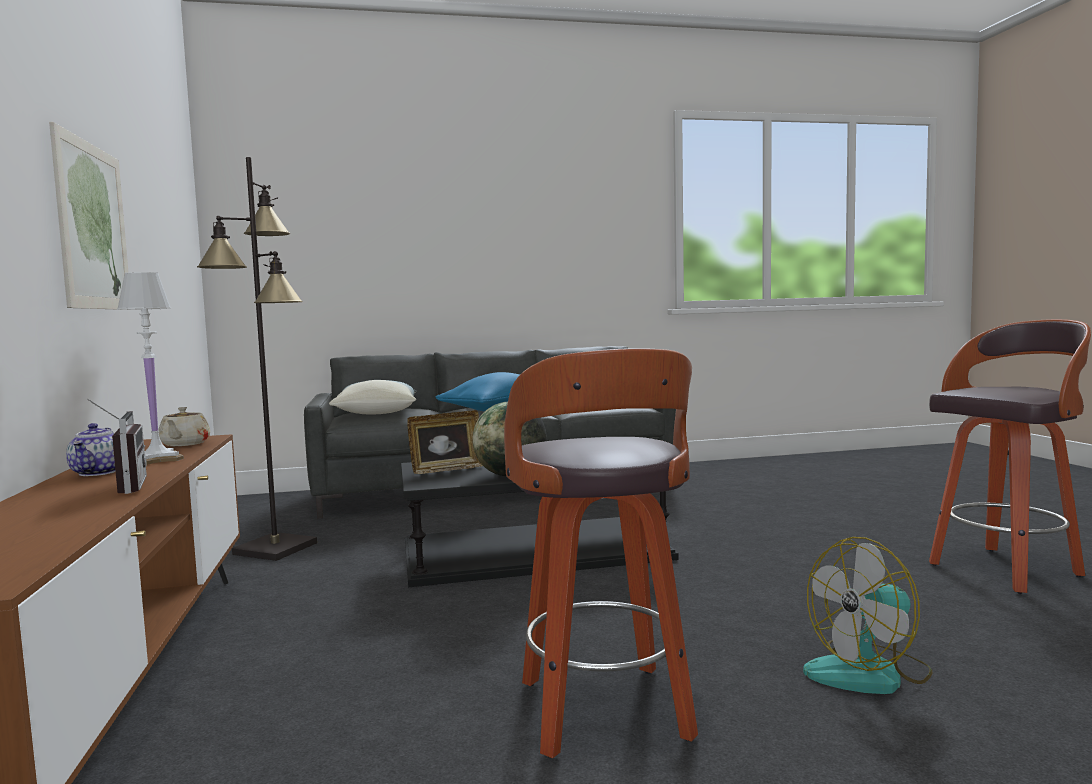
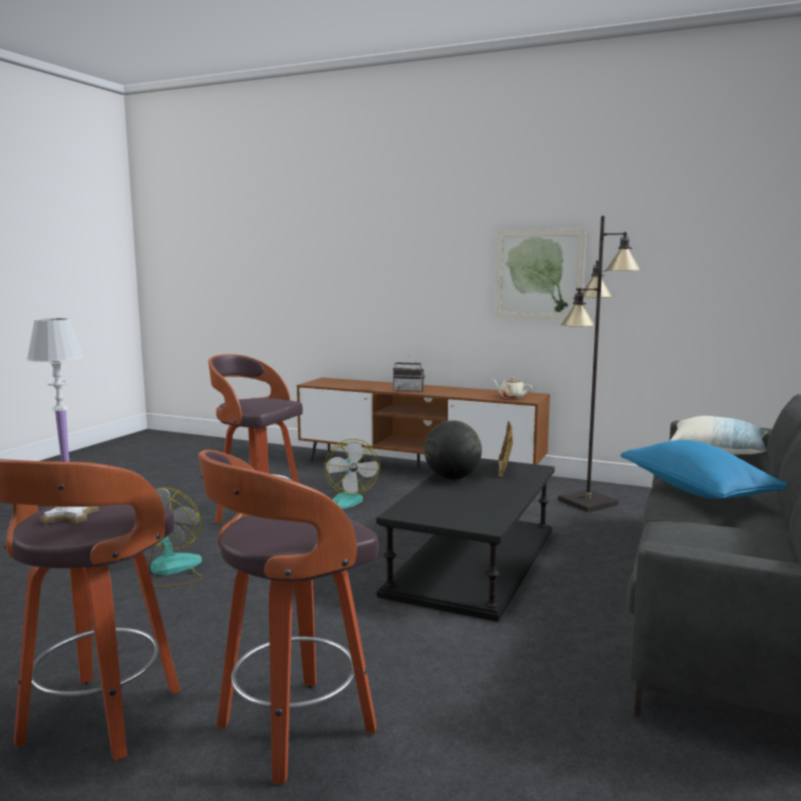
camera: 125 degrees right, 5 degrees up
(99, 472) = (450, 389): teapot -> none
(157, 460) = (467, 394): white table lamp -> white table lamp (69, 515)
(404, 682) = (344, 499): none -> fan
(860, 530) = (292, 731): none -> stool

